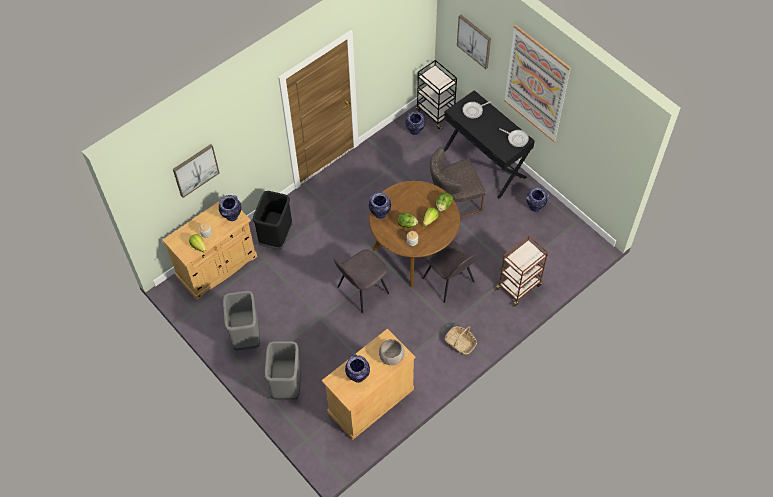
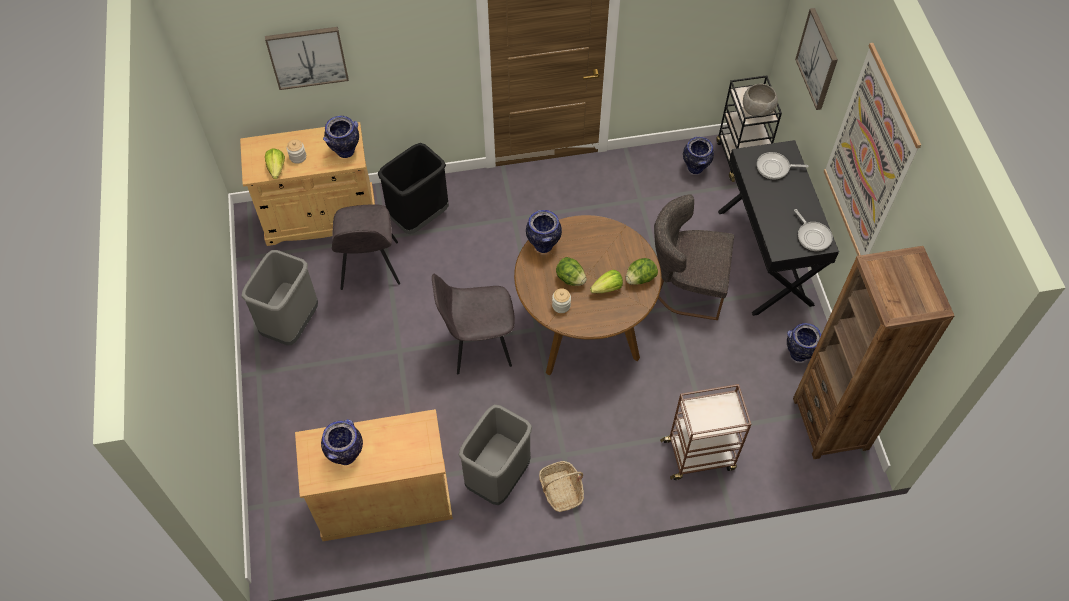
camera: 30 degrees right, 0 degrees up
(287, 385) = (294, 417): grey trash can -> grey trash can (498, 477)
(391, 357) = (412, 453): grey bowl -> grey bowl (757, 110)
(449, 281) = (605, 394): grey chair -> grey chair (369, 267)
(573, 235) = (830, 423): none -> brown bookcase

